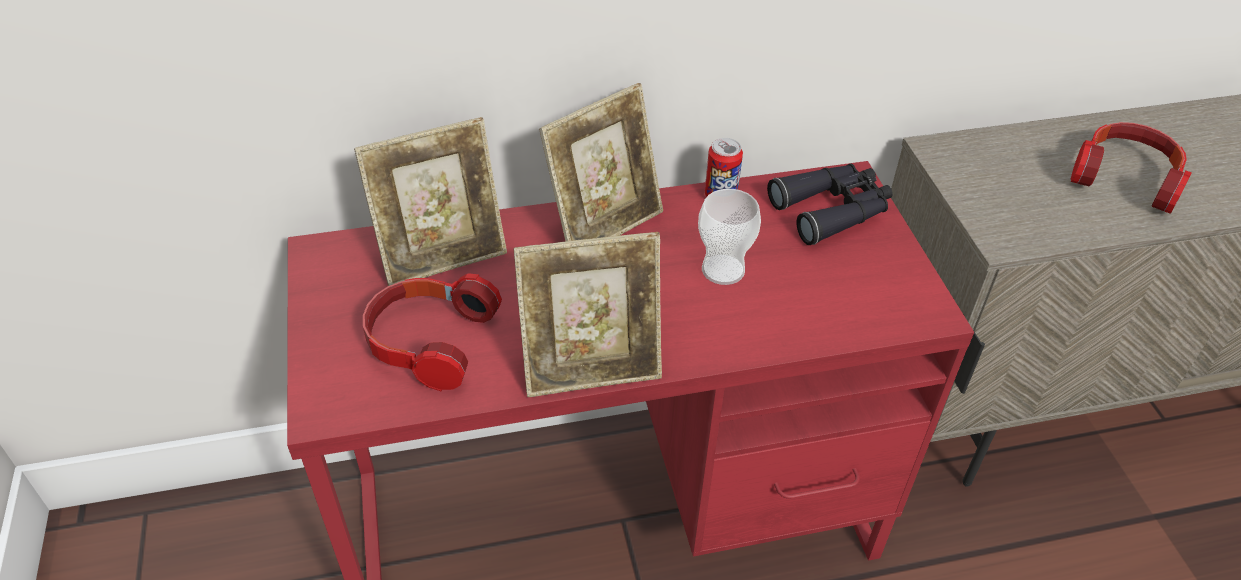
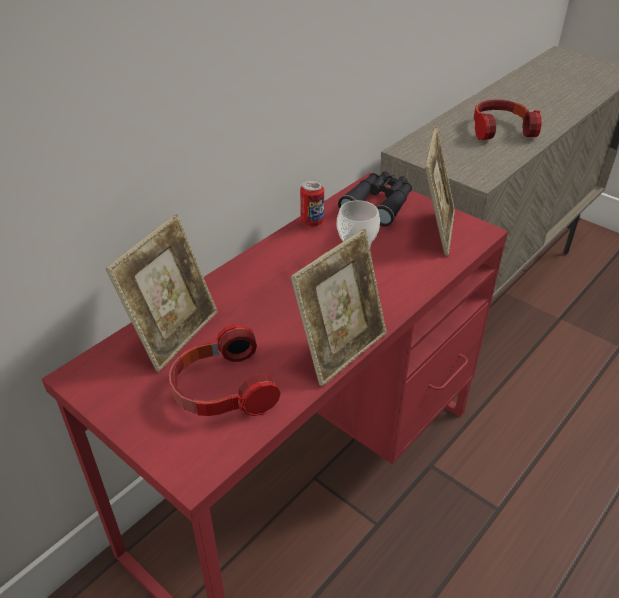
camera: 35 degrees left, 5 degrees down
(604, 224) = (261, 267): picture frame -> picture frame (435, 230)

